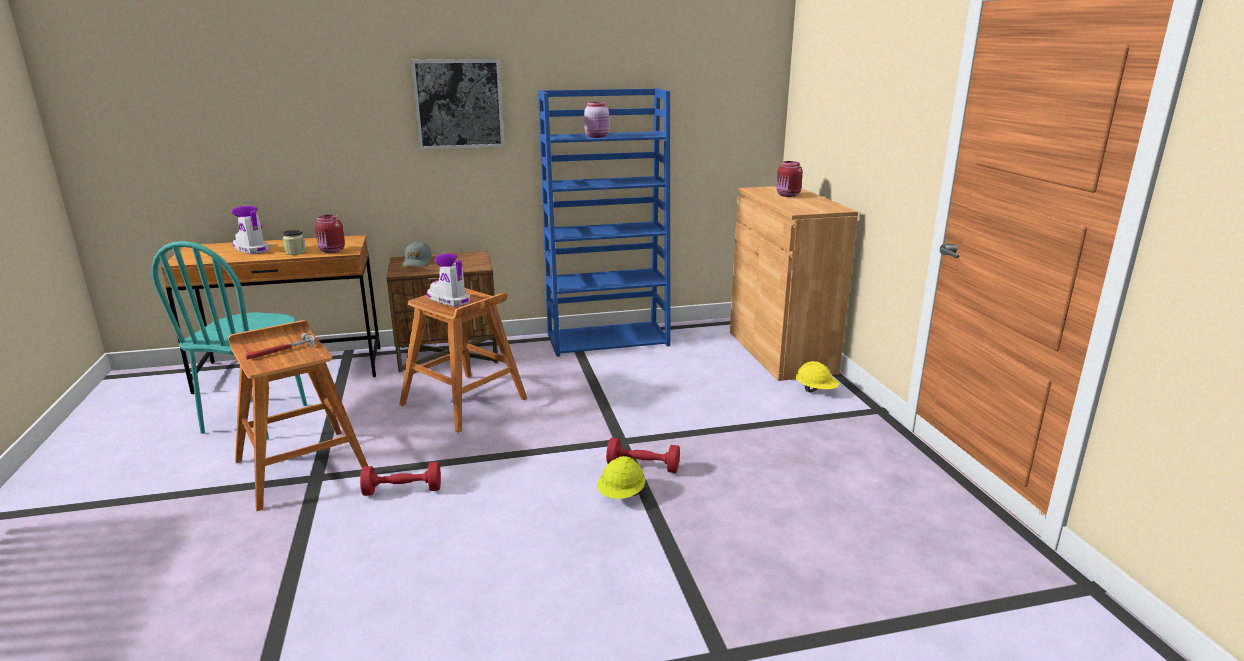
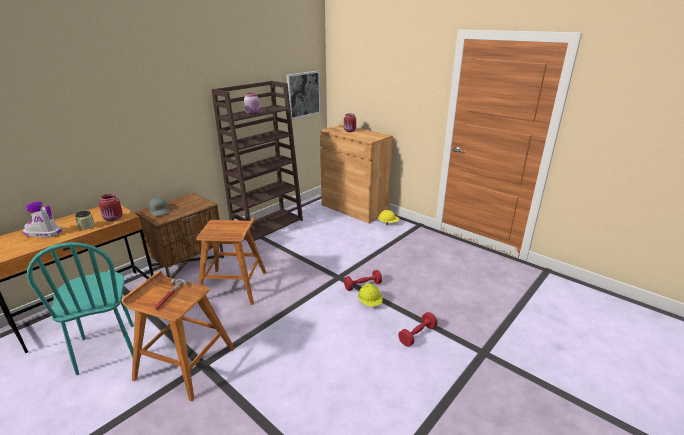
camera: 35 degrees left, 5 degrees up
(402, 490) = (264, 348): red dumbbell -> red dumbbell (417, 335)
(448, 300) = (221, 230): boot -> none
(459, 104) = (165, 103): picture -> picture (303, 94)
(608, 339) = (268, 225): blue bookcase -> brown bookcase

